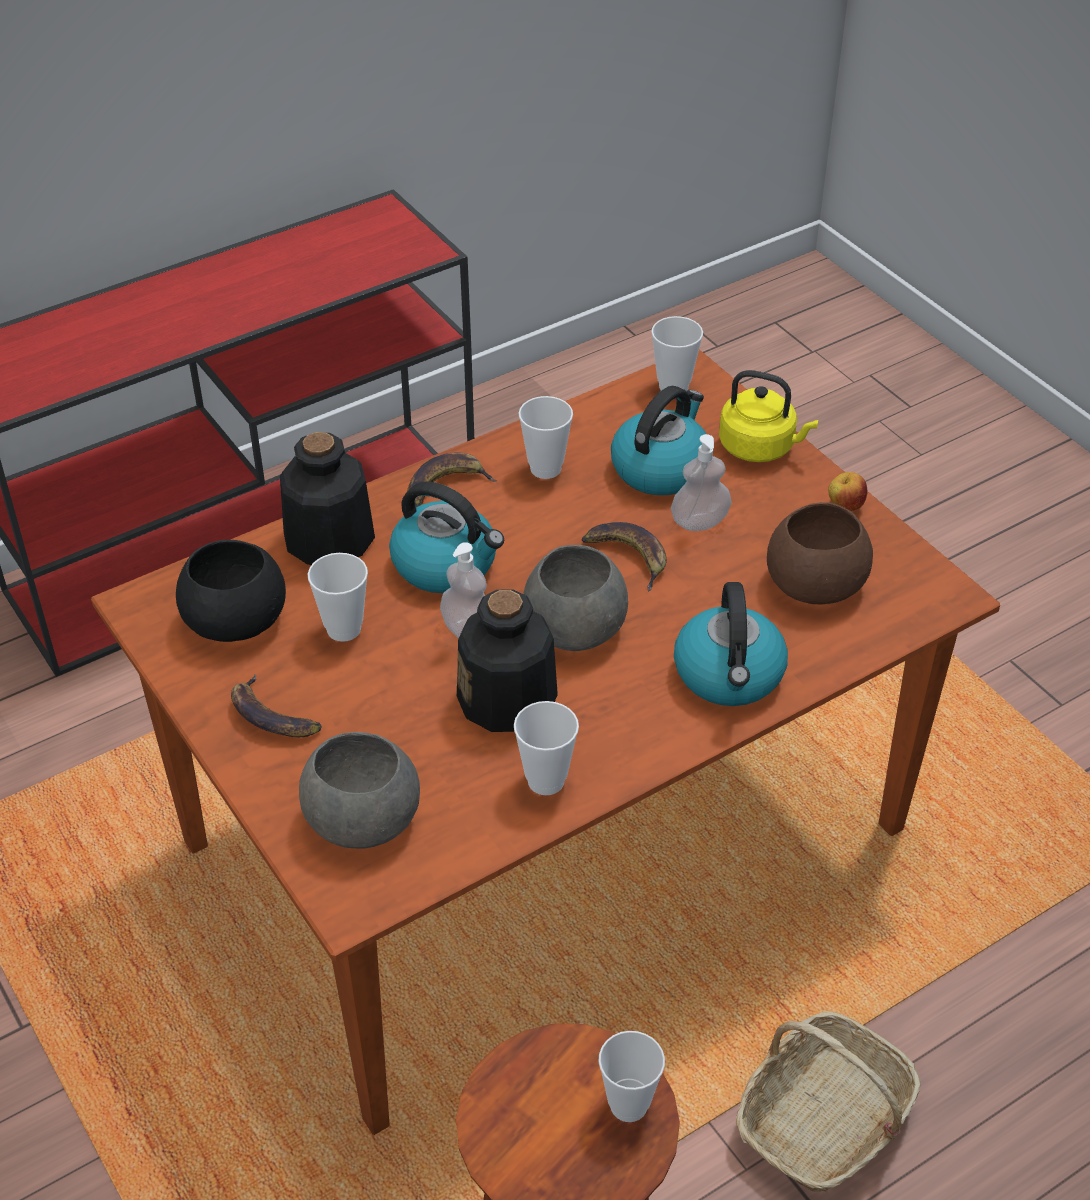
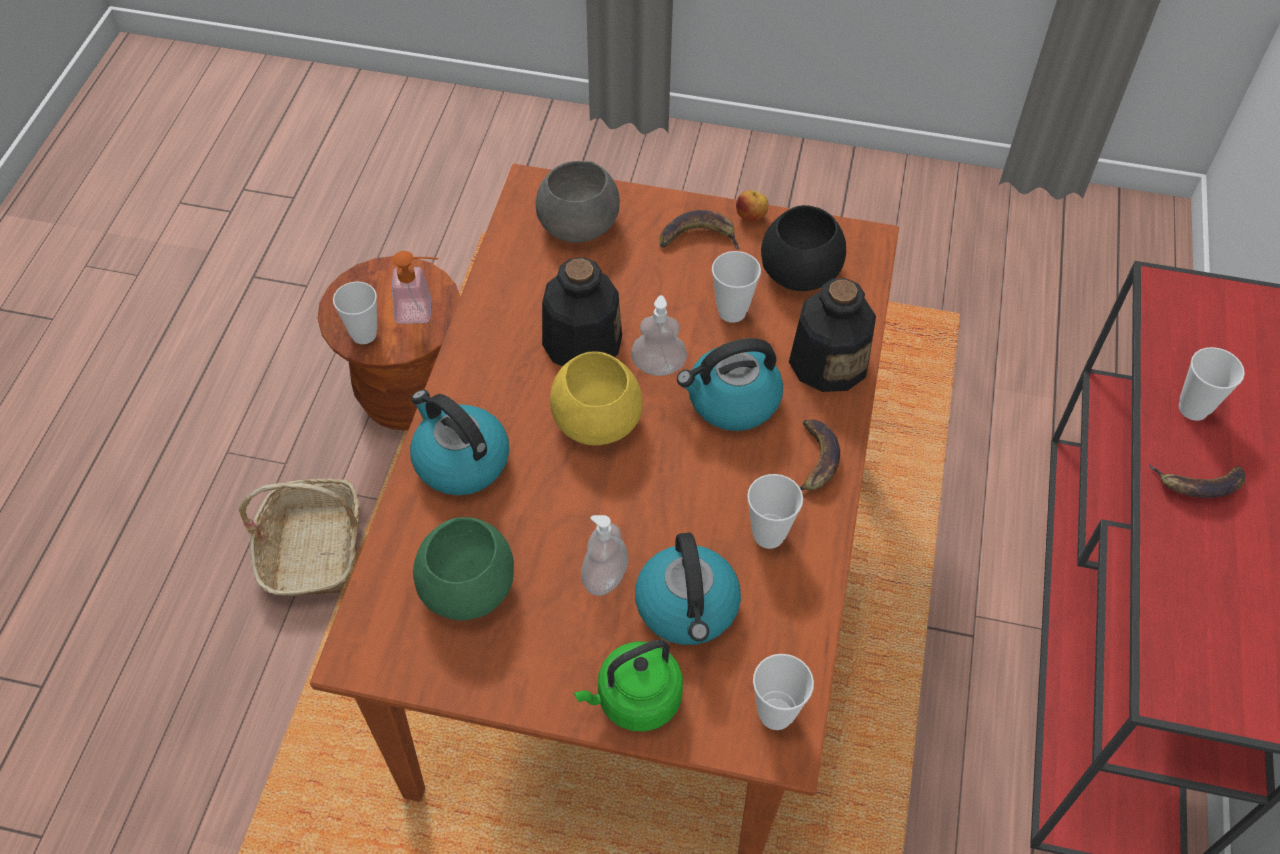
camera: 135 degrees right, 10 degrees up
(536, 1083) = (421, 311): none -> soap dispenser
(546, 781) = (503, 311): cup -> cup (1193, 408)
(574, 628) = (595, 418): grey bowl -> yellow bowl
(628, 556) = (622, 503): banana -> banana (1199, 484)
(760, 447) = (634, 700): yellow kettle -> green kettle
(813, 584) = (468, 584): brown bowl -> green bowl
(845, 506) = (508, 688): apple -> apple (751, 217)

